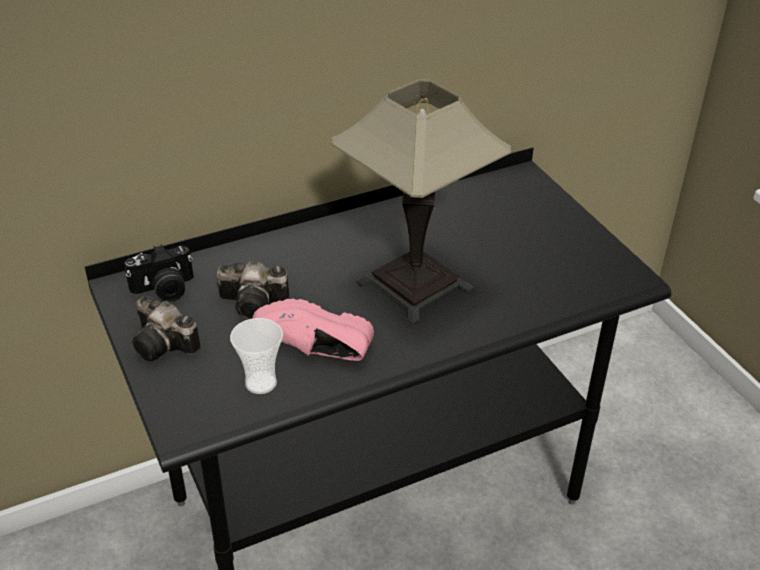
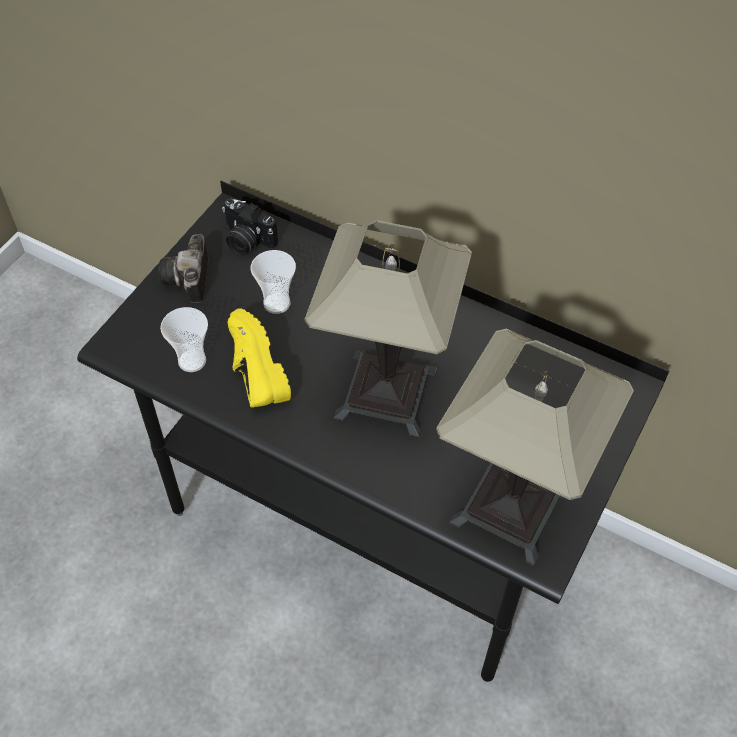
camera: 55 degrees right, 15 degrees up
(256, 303) = (277, 303): camera -> cup
(314, 351) = (250, 372): pink shoe -> yellow shoe
(578, 274) = (511, 508): none -> table lamp

